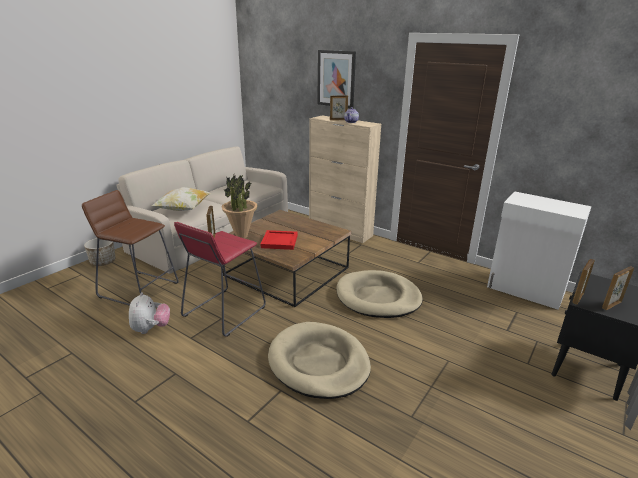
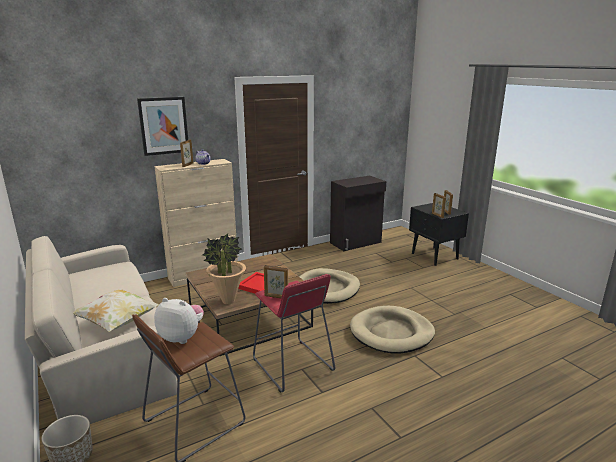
camera: 65 degrees left, 5 degrees down
(151, 329) = (289, 418): plush toy -> plush toy (182, 337)
(525, 290) = (356, 243): white cabinet -> black cabinet

